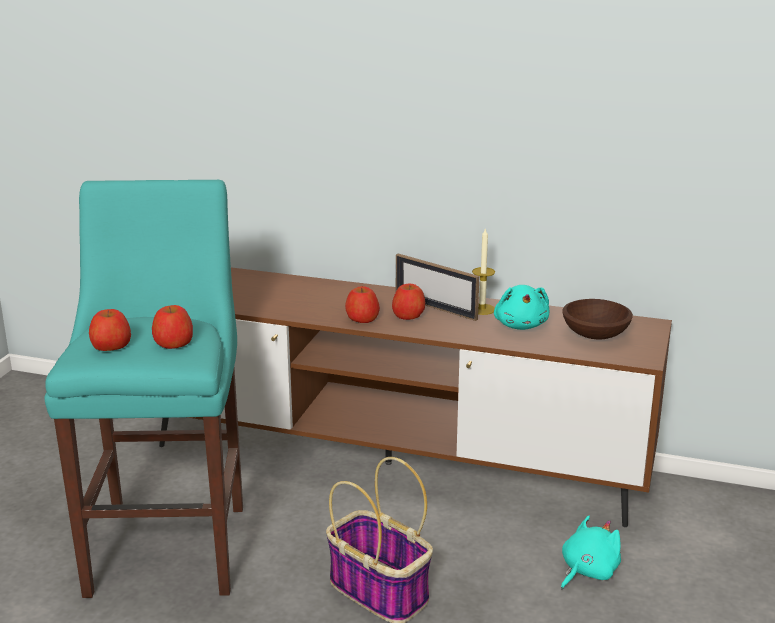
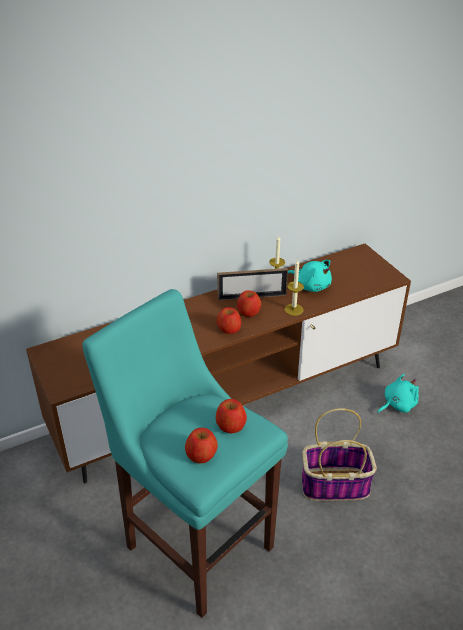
camera: 45 degrees left, 15 degrees up
(460, 333) = (294, 309): none -> candle
(587, 571) = (397, 404): turquoise plush toy -> turquoise plush toy turned 60 degrees clockwise
(594, 334) = (350, 272): brown bowl -> none

